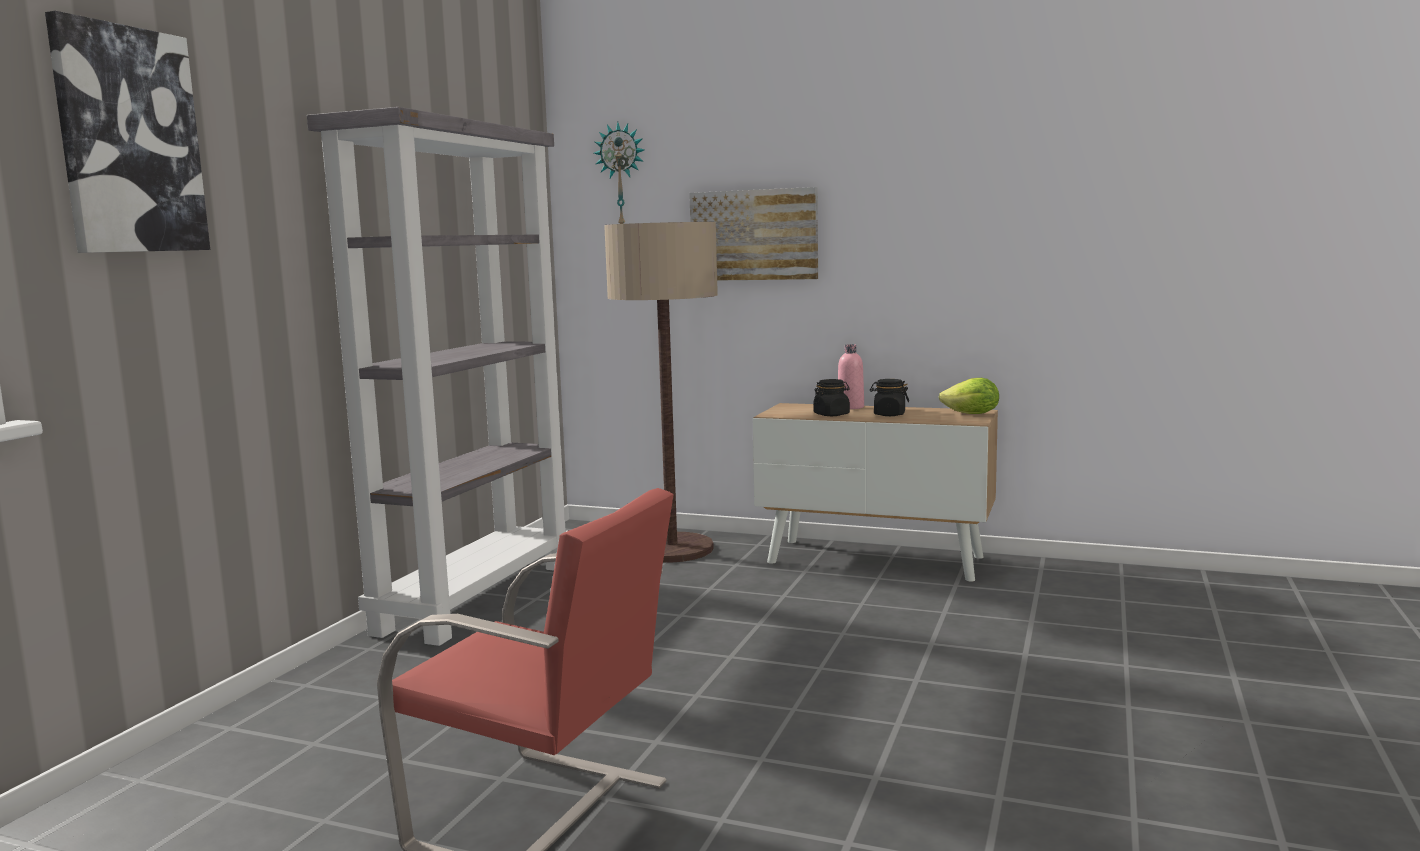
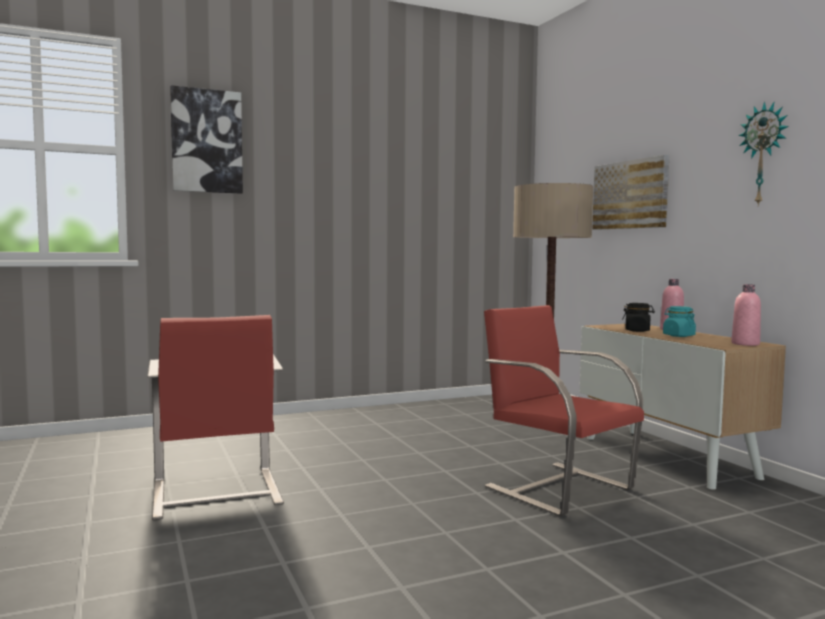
camera: 45 degrees right, 5 degrees down
(476, 596) = (400, 410): grey bookcase -> none
(621, 175) = (565, 158): wall clock -> wall clock (764, 154)
(869, 629) = (557, 487): none -> red chair
(889, 414) = (678, 335): black jar -> turquoise jar
(972, 414) = (745, 344): lettuce -> pink bottle

